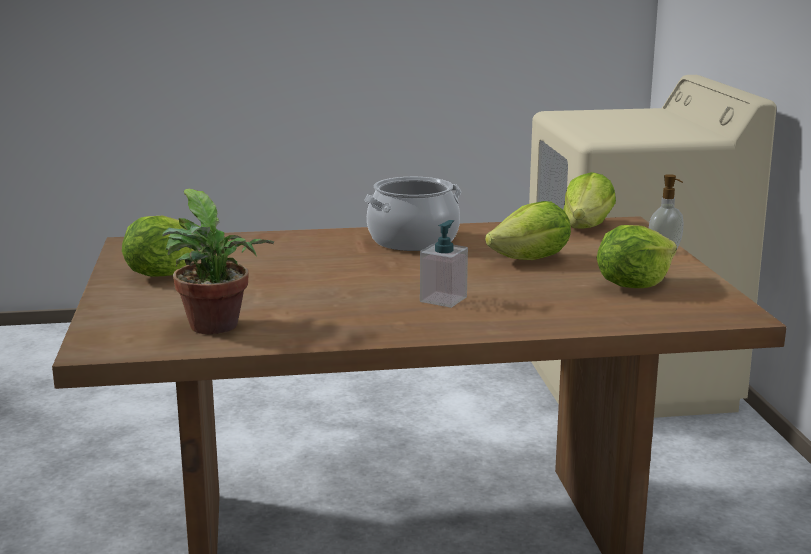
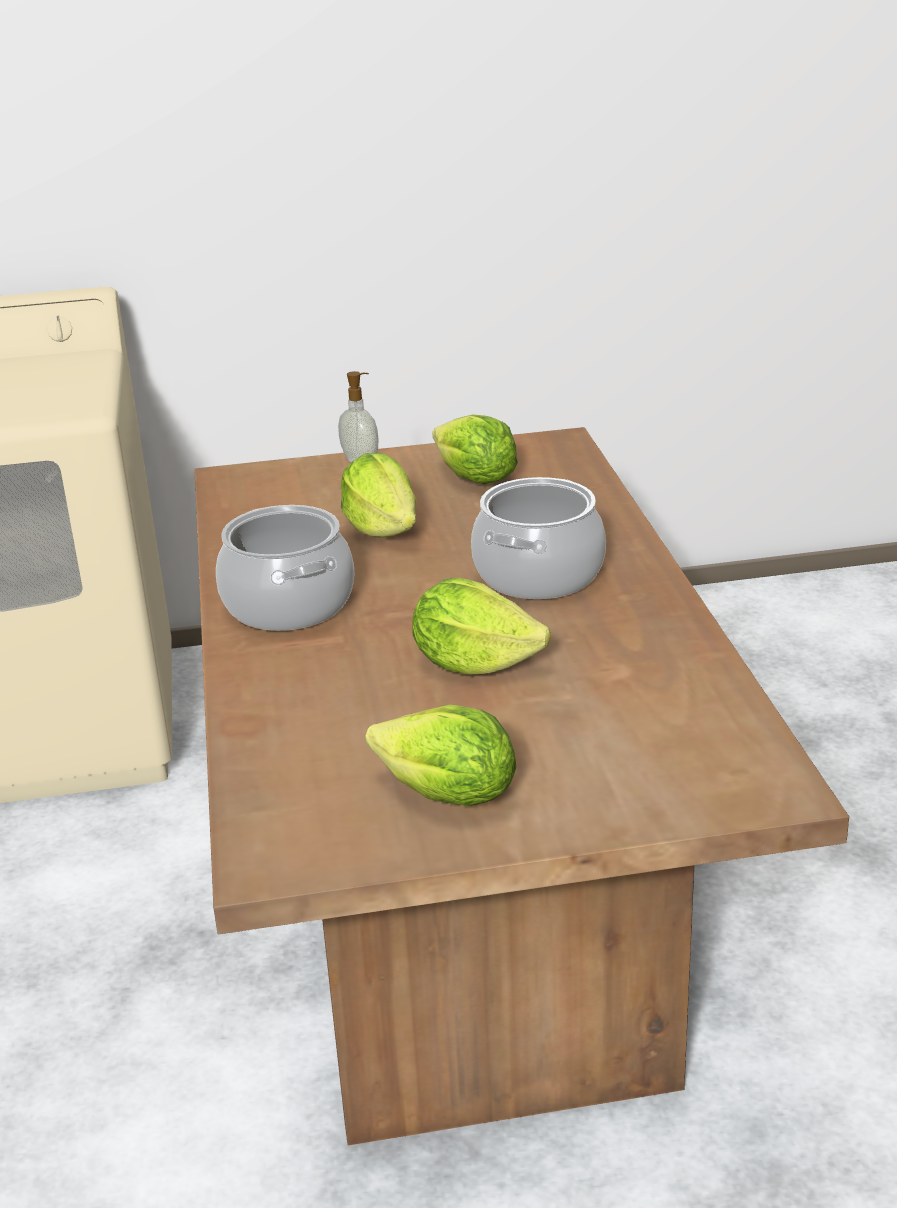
camera: 90 degrees left, 10 degrees up
(216, 328) = (678, 711): potted plant -> none
(443, 299) = (539, 575): soap dispenser -> cooking pot
(587, 227) = (242, 497): lettuce -> lettuce (474, 663)

